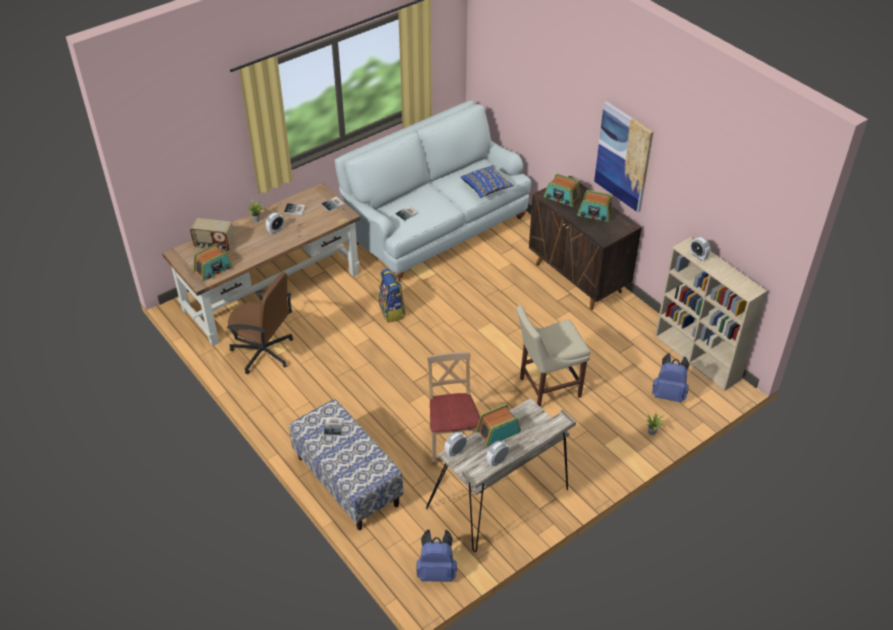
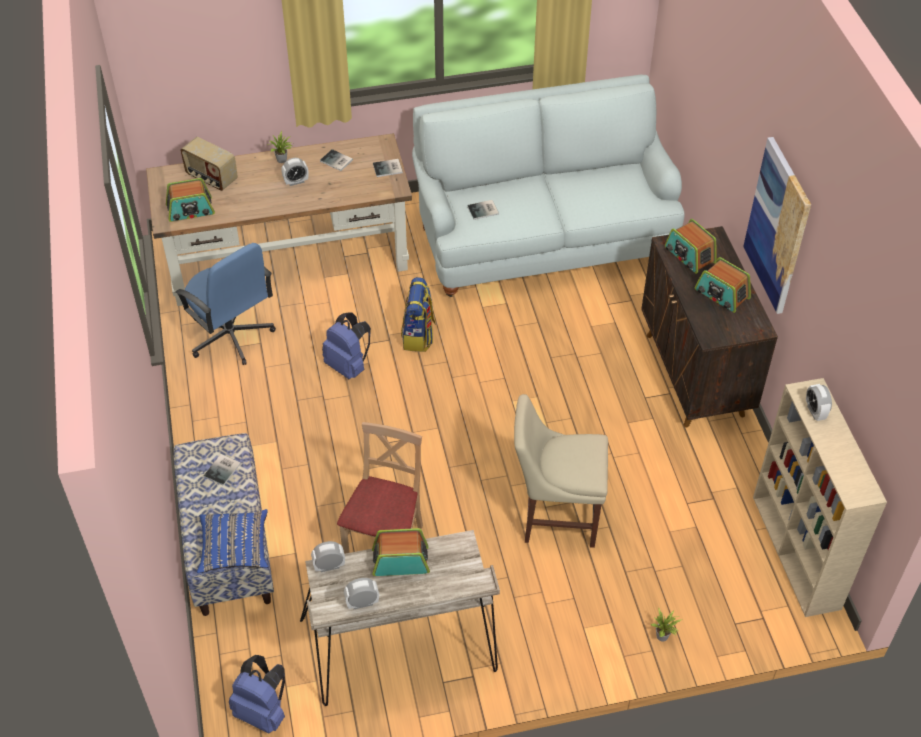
camera: 25 degrees right, 5 degrees up
(264, 352) = (231, 336): brown office chair -> blue office chair
(486, 188) = (612, 206): blue pillow -> blue pillow (234, 548)
(669, 394) = (720, 590): blue backpack -> blue backpack (348, 366)

